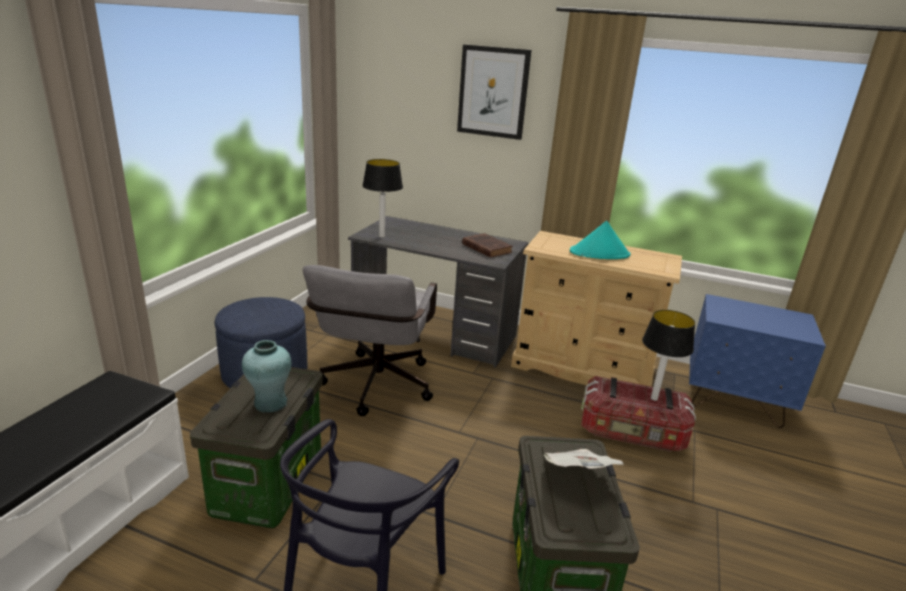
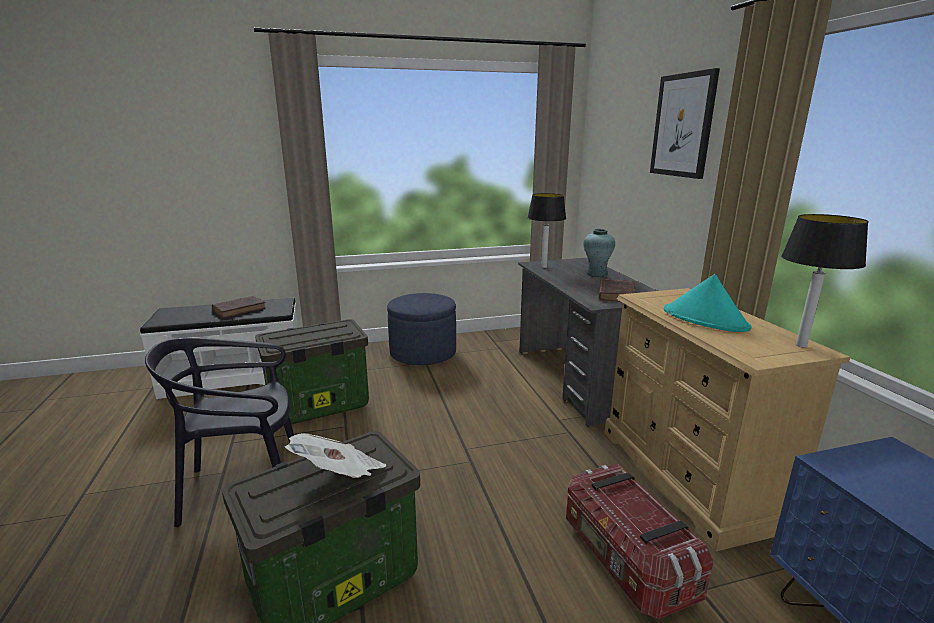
camera: 55 degrees right, 5 degrees down
(76, 419) = (241, 309): none -> brown book
(270, 403) = (307, 337): turquoise vase -> turquoise vase (596, 274)
(374, 389) = (465, 392): grey office chair -> none
(653, 398) = (648, 521): table lamp -> table lamp (801, 345)

